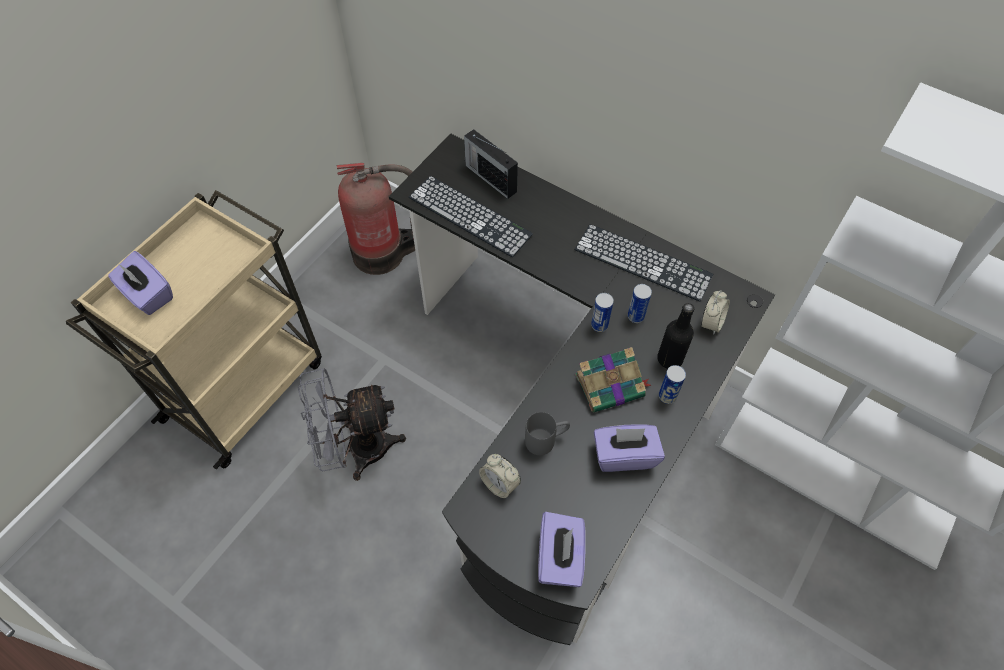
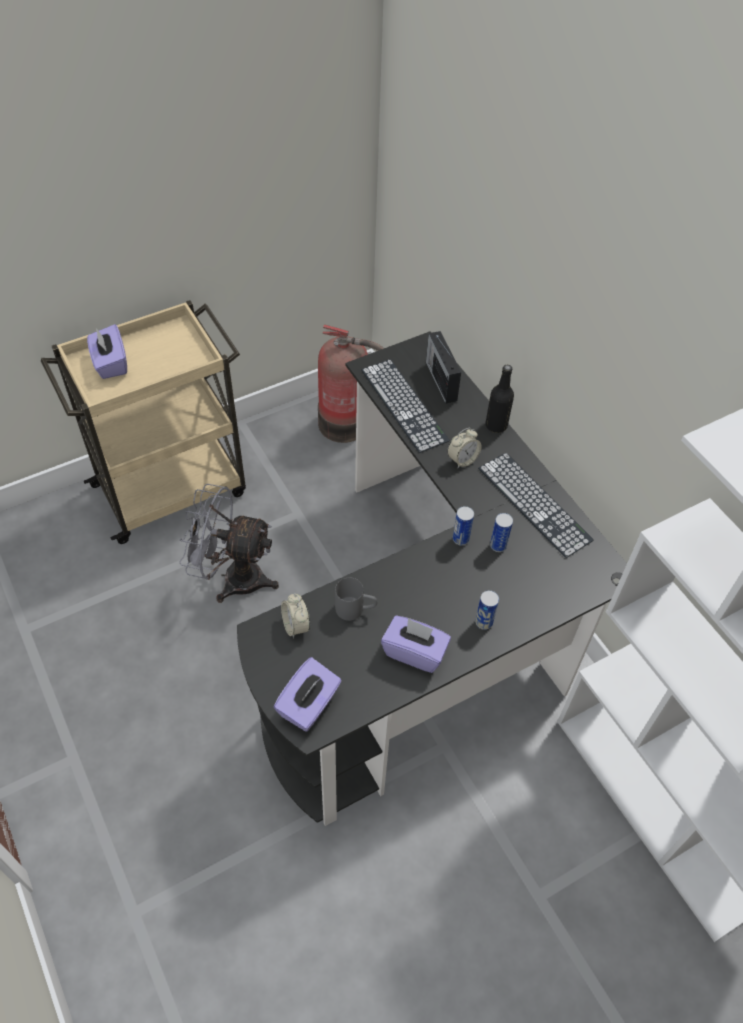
camera: 25 degrees right, 5 degrees down
(611, 385) = (439, 591): book -> none
(669, 359) = (506, 593): black bottle -> black bottle (496, 425)
(711, 323) = (564, 580): alarm clock -> alarm clock (462, 459)

